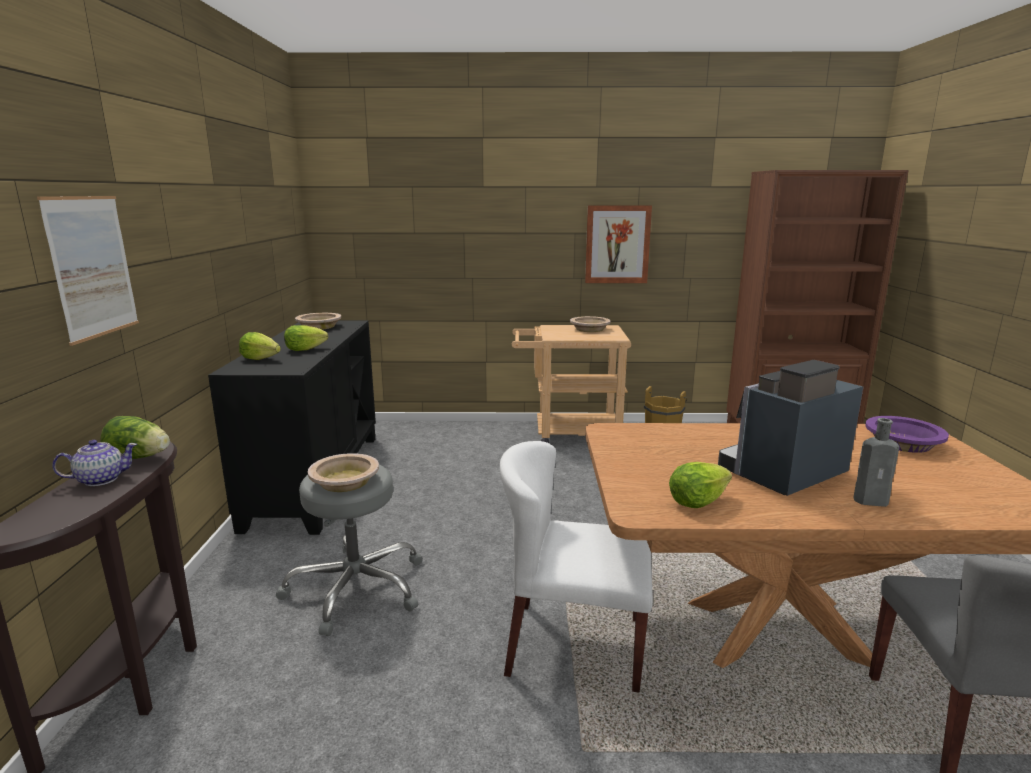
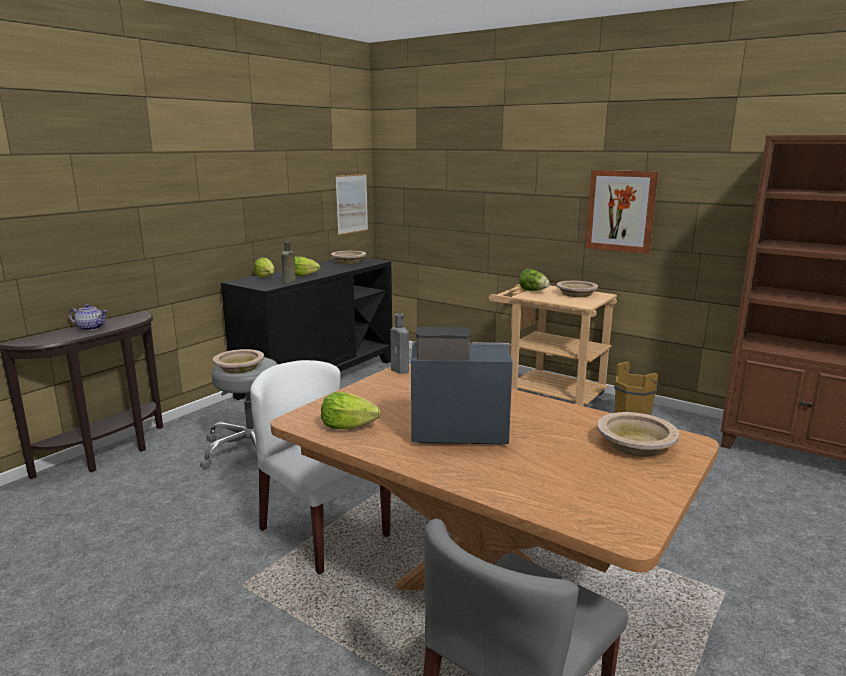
camera: 35 degrees right, 0 degrees up
(92, 267) = (121, 204): picture -> picture (352, 204)
(139, 458) = (122, 322): lettuce -> lettuce (533, 291)
(307, 360) = (288, 282): none -> brown bottle
(873, 501) = (475, 468): grey bottle -> grey bottle (401, 371)
(902, 443) = (635, 444): purple bowl -> beige bowl

